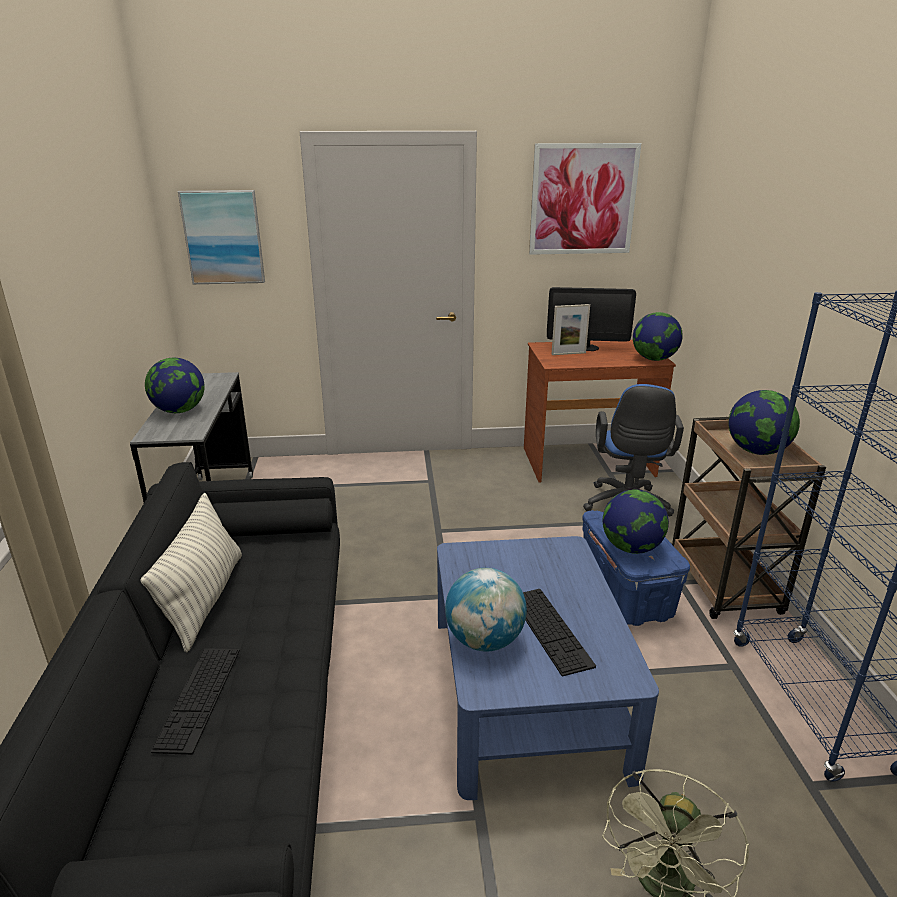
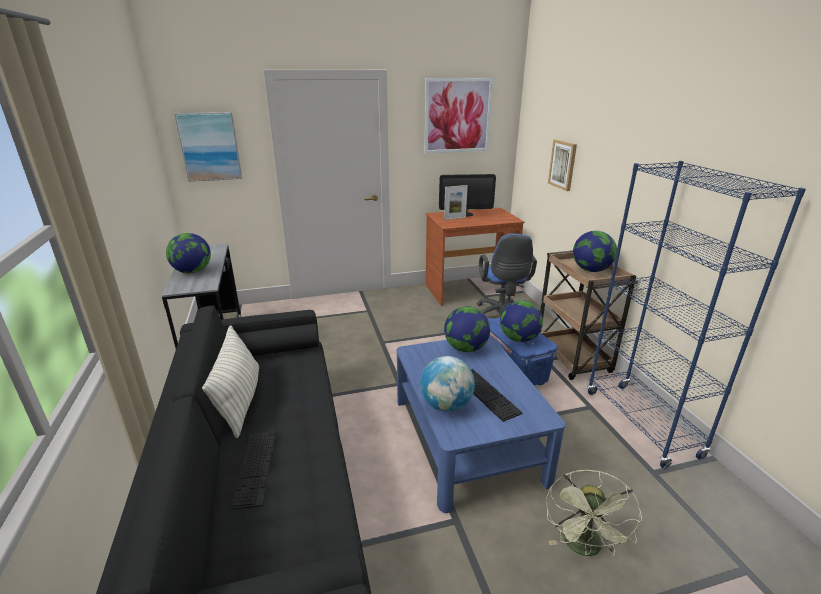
camera: 10 degrees left, 0 degrees up
(654, 359) = (510, 219): globe -> globe (466, 348)
(736, 281) = (563, 164): none -> picture

